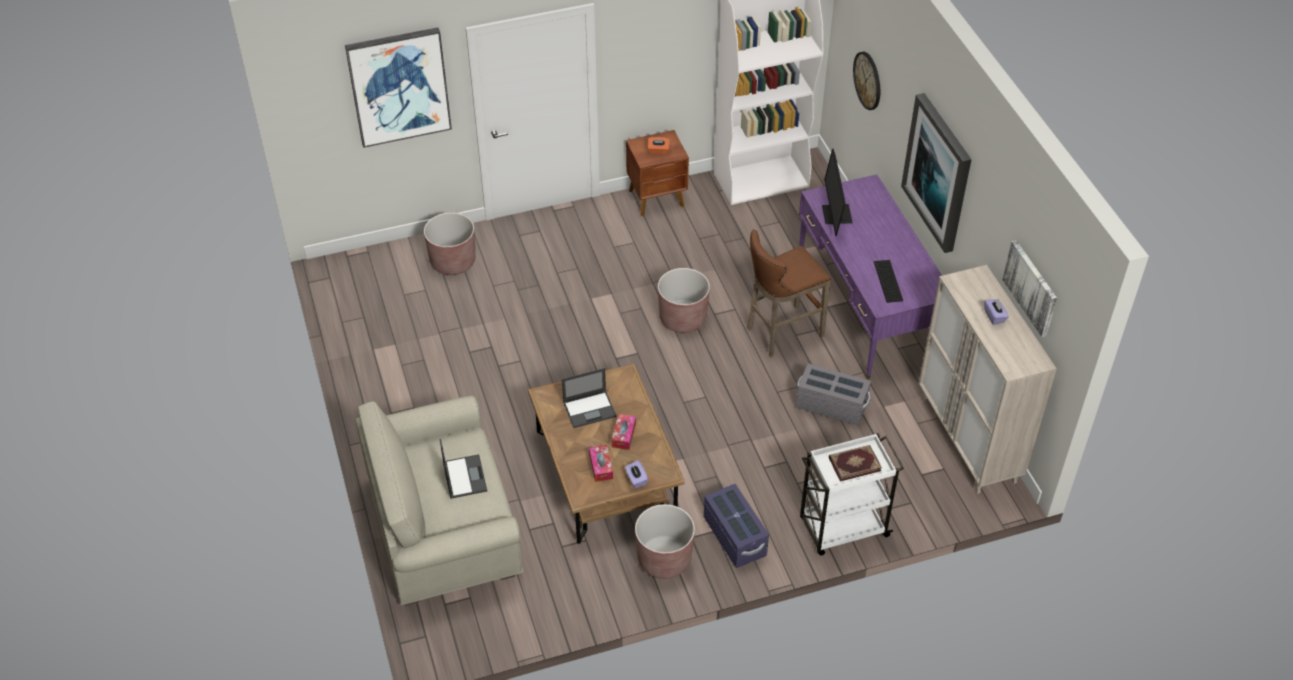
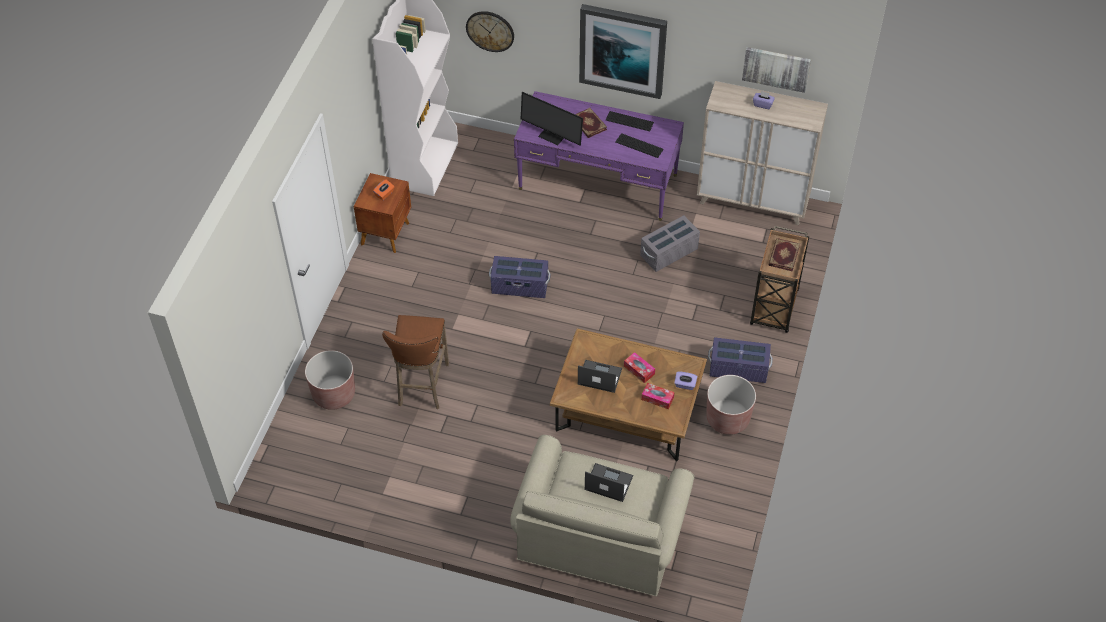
camera: 55 degrees left, 5 degrees up
(399, 86) = (253, 287): picture -> none
(590, 409) = (599, 376): laptop -> laptop turned 90 degrees counterclockwise
(682, 318) = (520, 286): brown planter -> purple storage box
(781, 333) = (582, 240): brown stool -> brown stool (422, 387)
(842, 528) = (774, 308): white cart -> brown cart
(875, 231) = (588, 124): none -> book
(912, 258) = (629, 121): none -> keyboard

